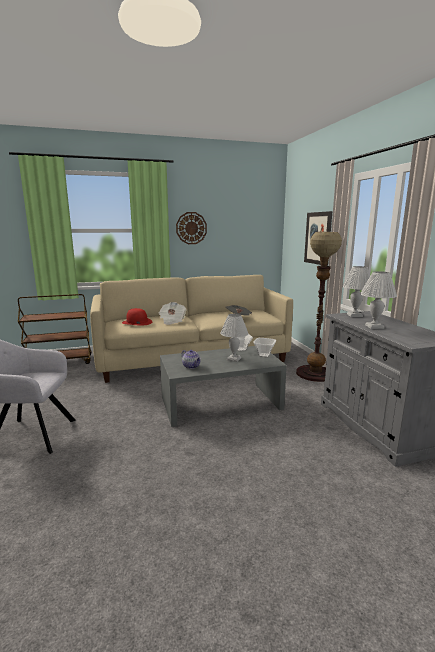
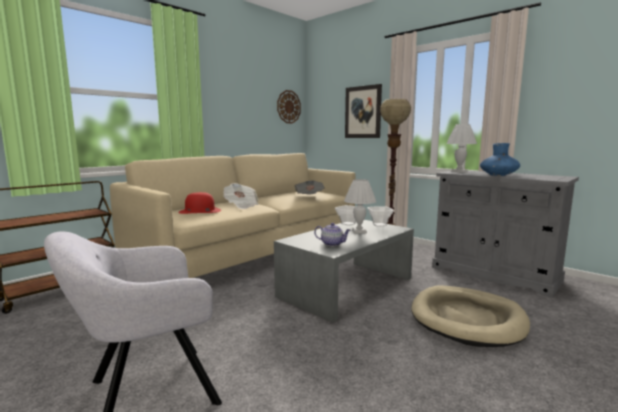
camera: 30 degrees left, 5 degrees down
(191, 228) = (222, 99): wall clock -> wall clock (288, 107)
(273, 457) = (467, 319): none -> beige dog bed
(374, 327) = (498, 175): white table lamp -> blue vase

